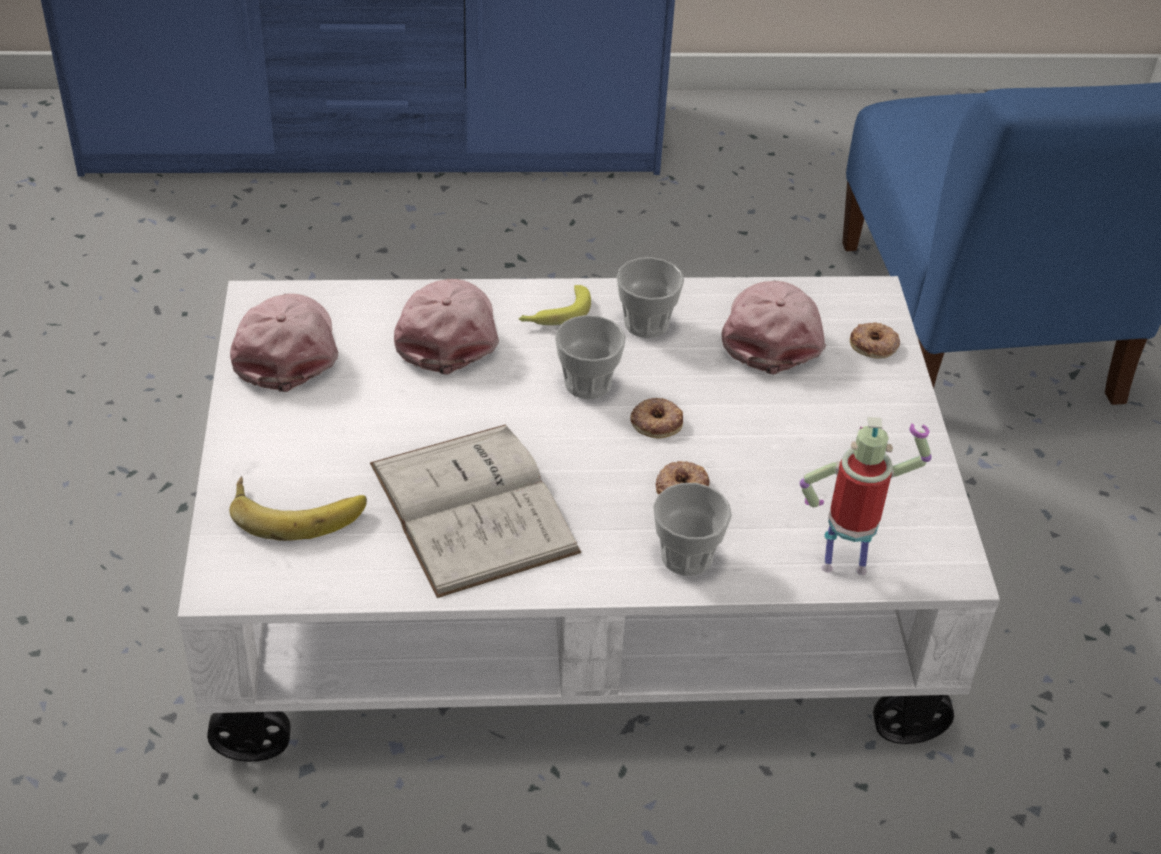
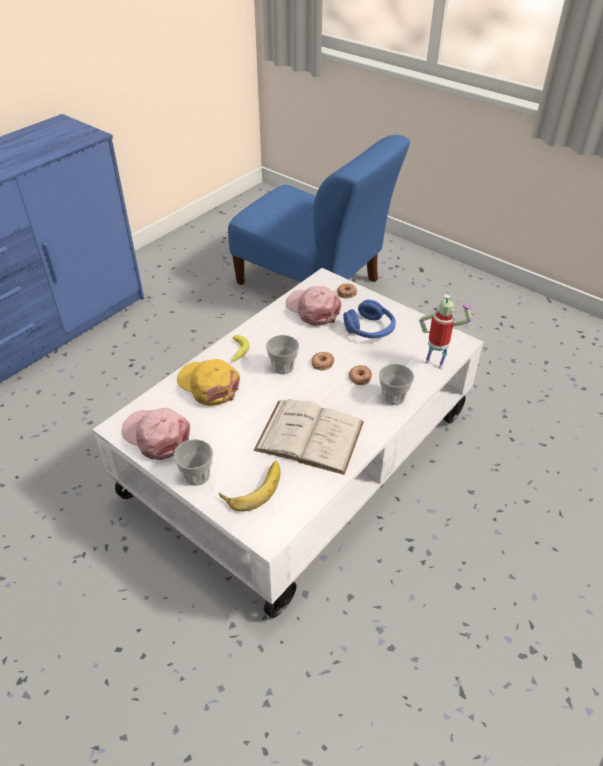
camera: 45 degrees left, 0 degrees up
(447, 331) = (209, 385): pink cap -> yellow cap
(646, 323) = (271, 334): cup -> cup (197, 475)
(818, 429) = (370, 329): none -> blue headphones
(845, 564) = (435, 363): toy robot -> toy robot turned 75 degrees clockwise

